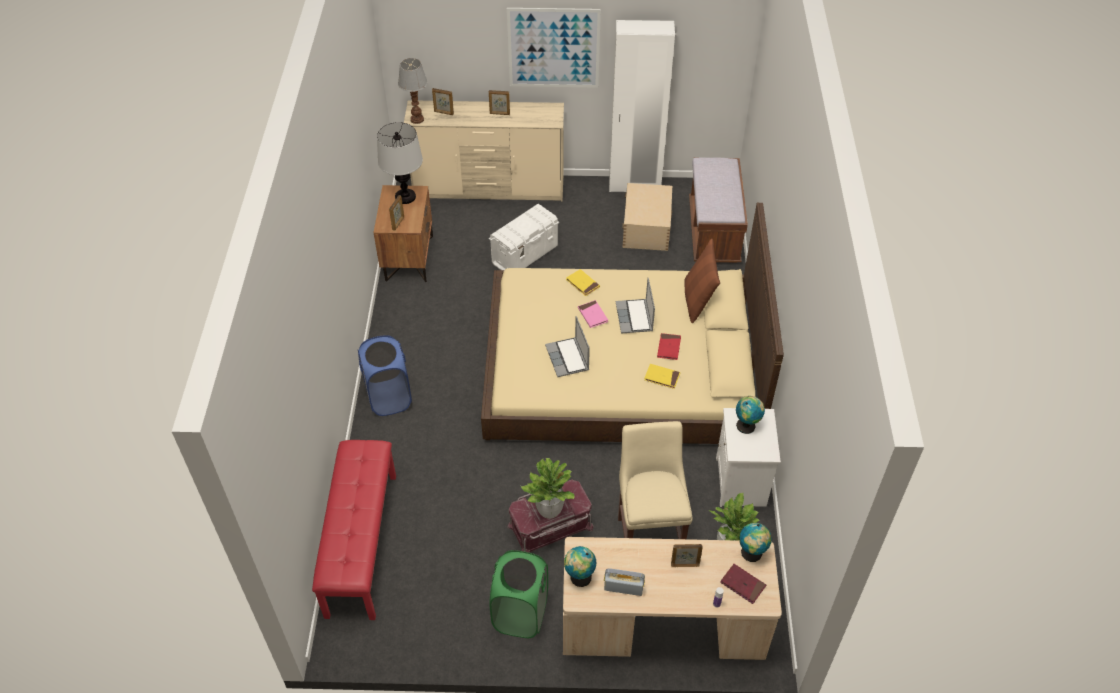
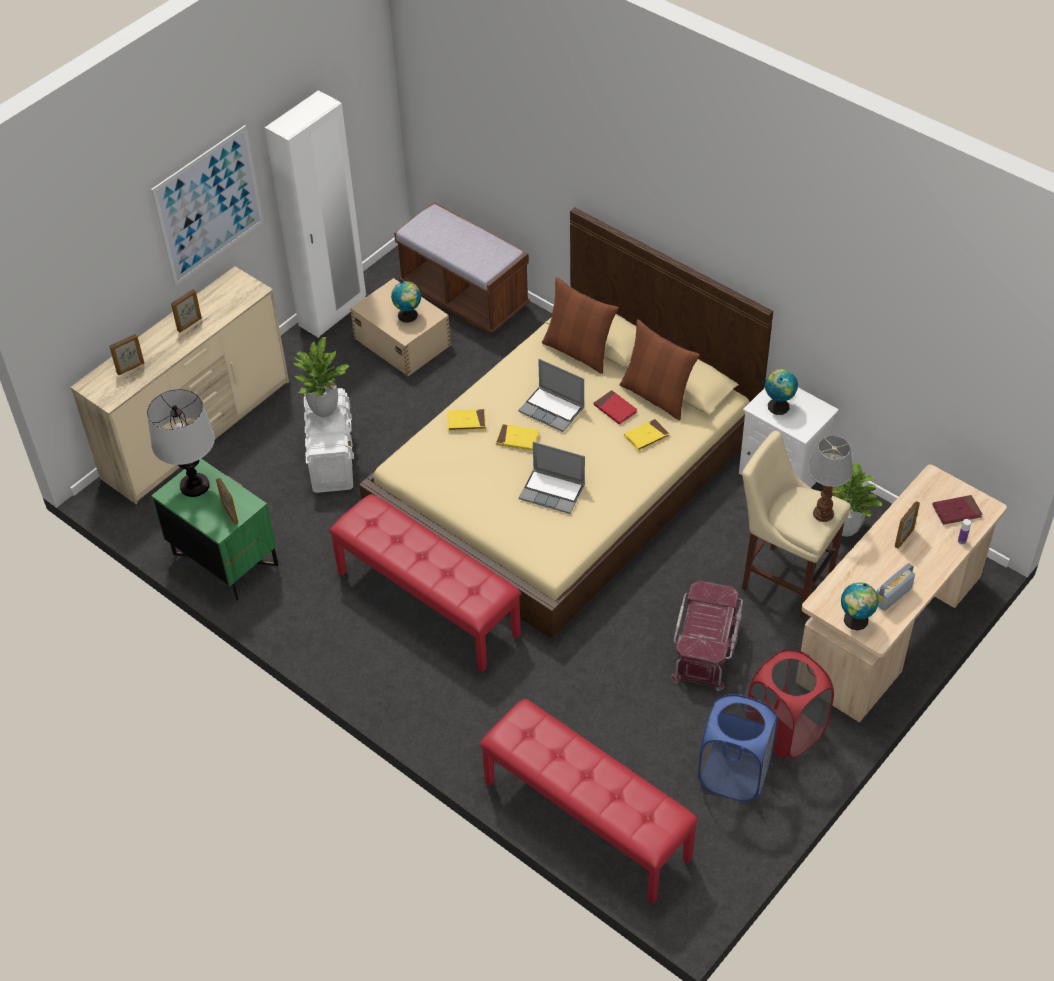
camera: 50 degrees left, 0 degrees up
(388, 397) = (412, 690): blue laundry basket -> blue laundry basket (734, 774)
(408, 258) = (224, 560): brown nightstand -> green nightstand
(417, 119) = (113, 396): table lamp -> table lamp (822, 513)
(459, 365) = (429, 602): none -> red bench
(520, 614) = (785, 731): green laundry basket -> red laundry basket
(549, 510) = (712, 623): potted plant -> potted plant (324, 409)
(592, 315) = (517, 439): pink book -> yellow book
(702, 361) = (656, 396): none -> brown pillow
(751, 554) = (930, 486): globe -> globe (408, 316)

